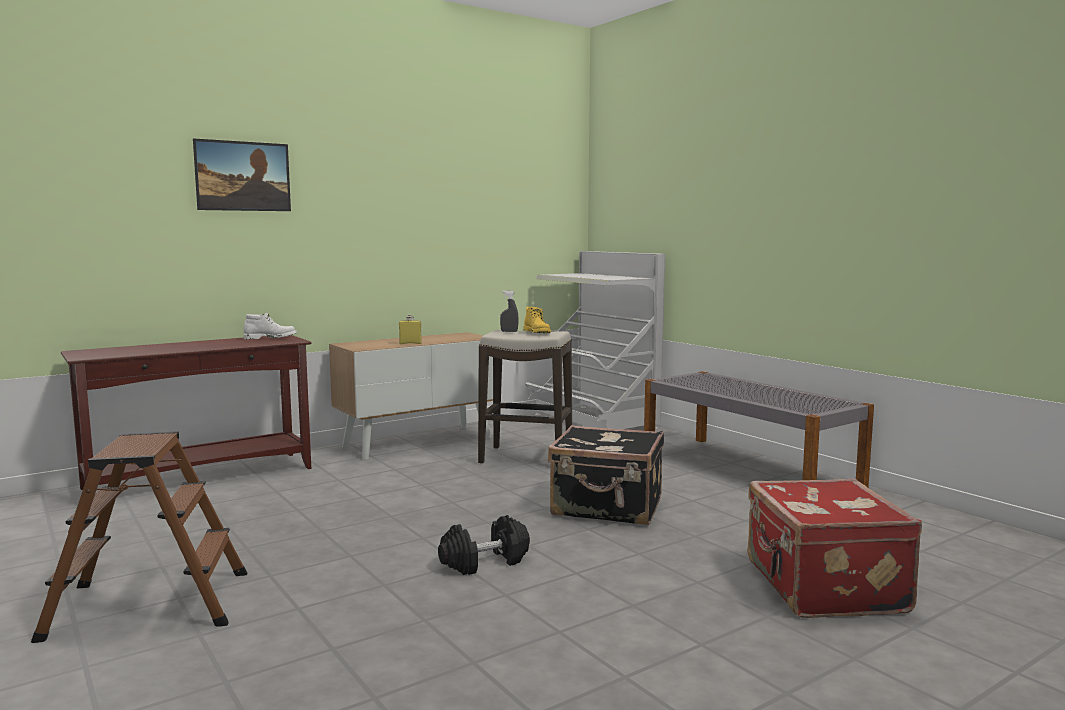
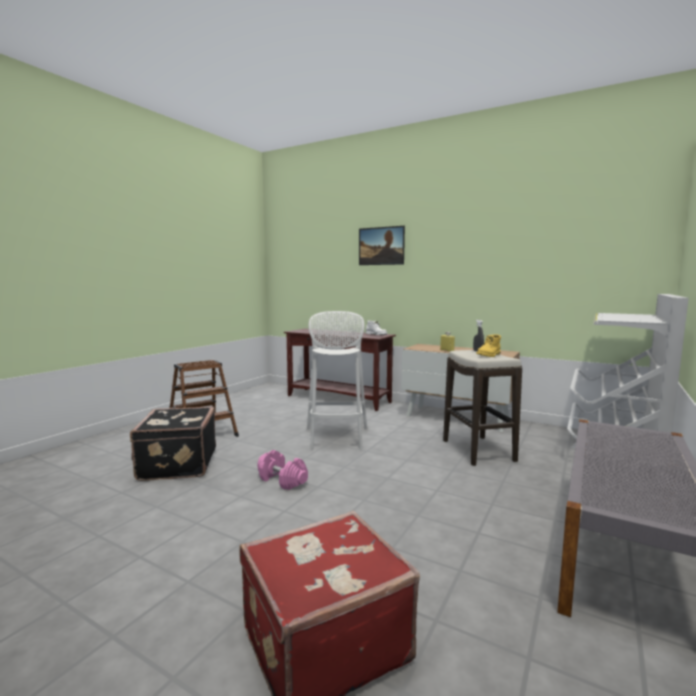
camera: 65 degrees right, 0 degrees up
(378, 508) = (336, 437): none -> white stool
(484, 562) = (282, 480): black dumbbell -> pink dumbbell
(607, 508) = (413, 499): black suitcase -> black suitcase (176, 465)

